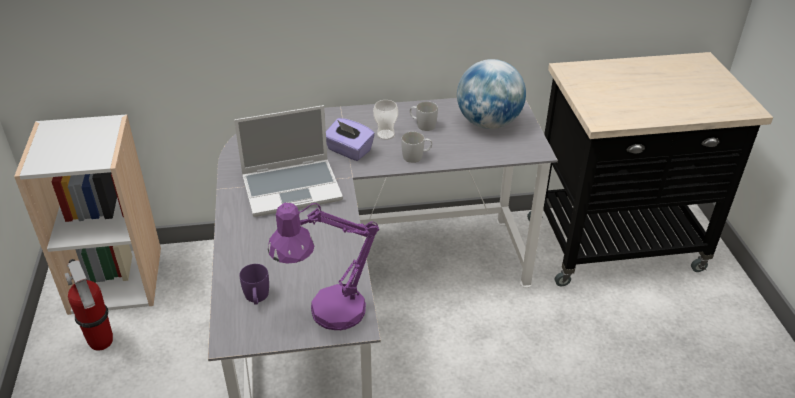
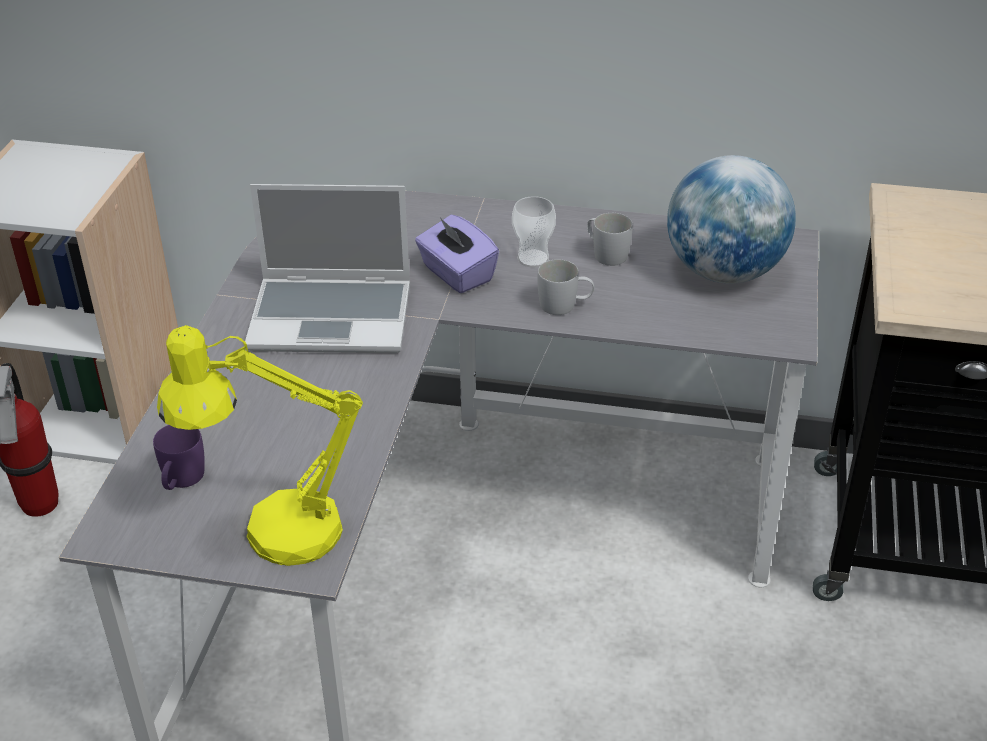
camera: 20 degrees right, 0 degrees up
(327, 314) = (273, 533): purple table lamp -> yellow table lamp

